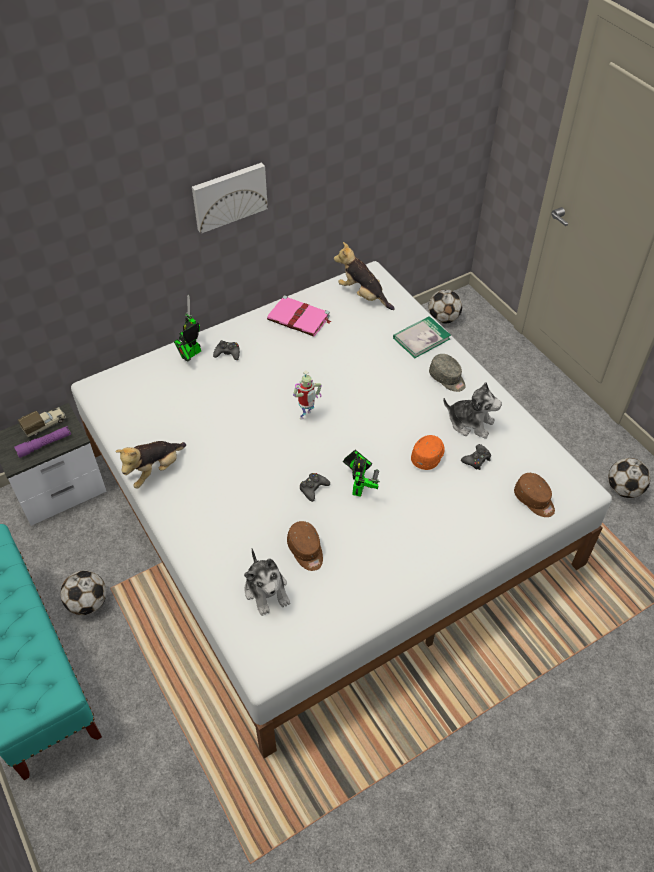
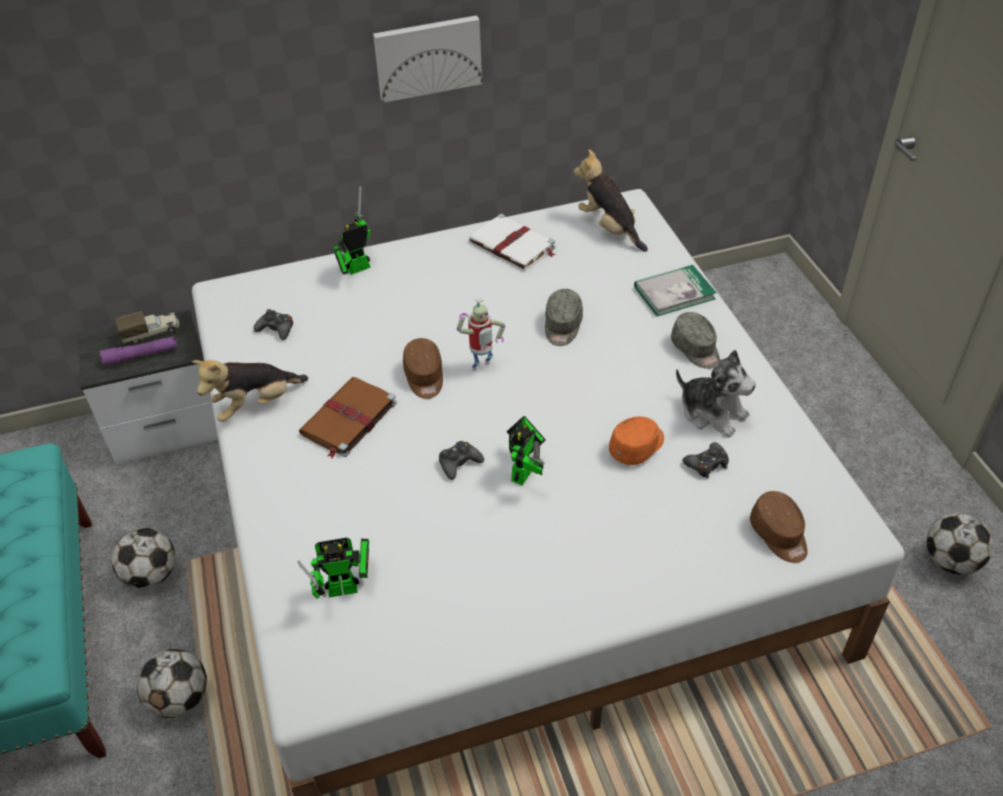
camera: 15 degrees right, 5 degrees down
(225, 470) = (348, 420): none -> brown book
(227, 353) = (403, 275): black game controller -> black game controller (276, 329)
(267, 590) = (348, 588): plush toy -> toy robot
(299, 318) = (513, 245): pink book -> white book
(306, 551) = (421, 545): brown cap -> brown cap (424, 377)
(352, 376) = (562, 326): none -> grey cap
(443, 318) = (737, 291): football -> football (180, 699)

